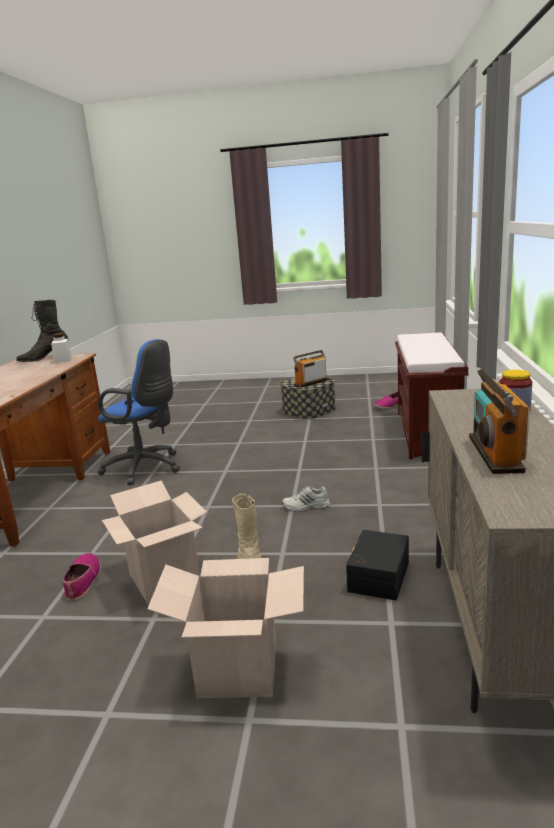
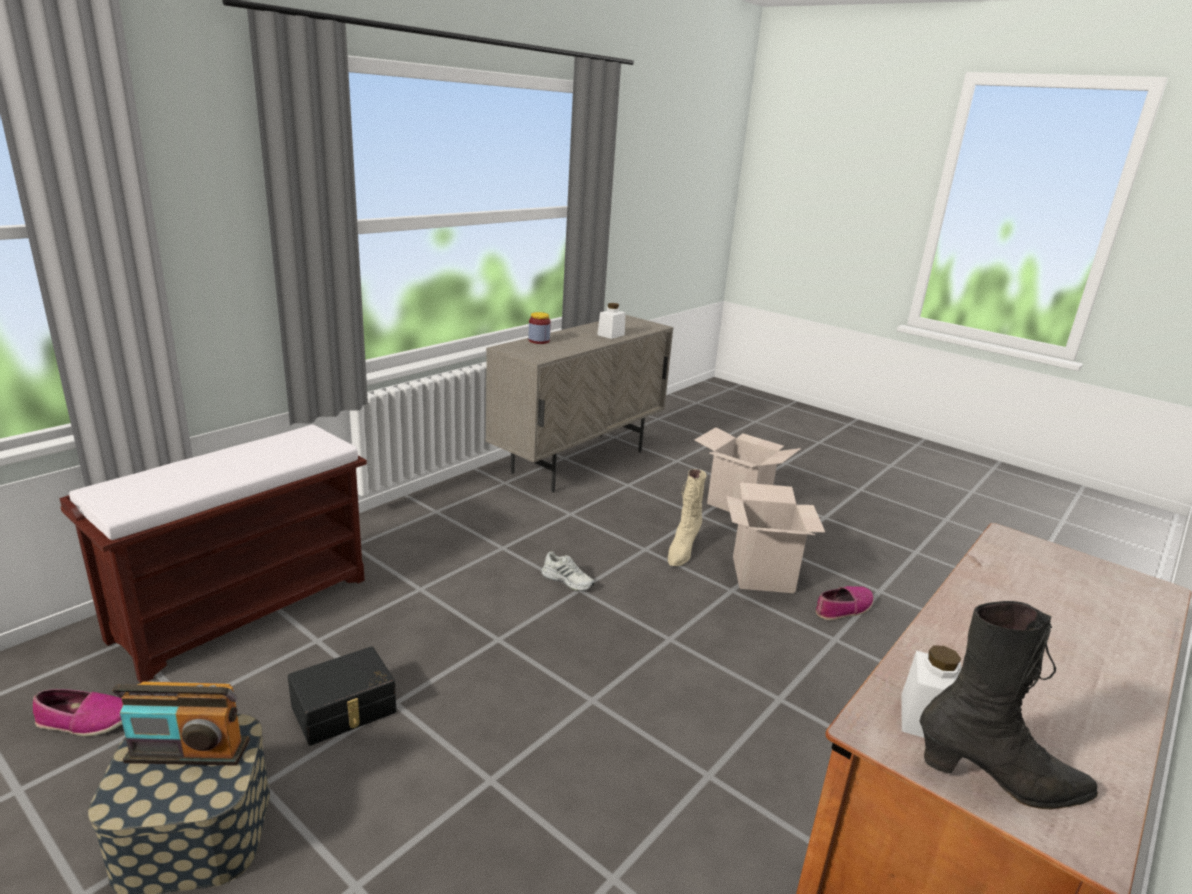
camera: 150 degrees left, 5 degrees up
(83, 581) = (843, 608): shoe -> shoe turned 150 degrees counterclockwise
(146, 468) = (715, 798): blue office chair -> none
(377, 576) = (599, 505): black storage box -> black storage box (345, 710)
(494, 453) = (611, 335): radio -> white jar

